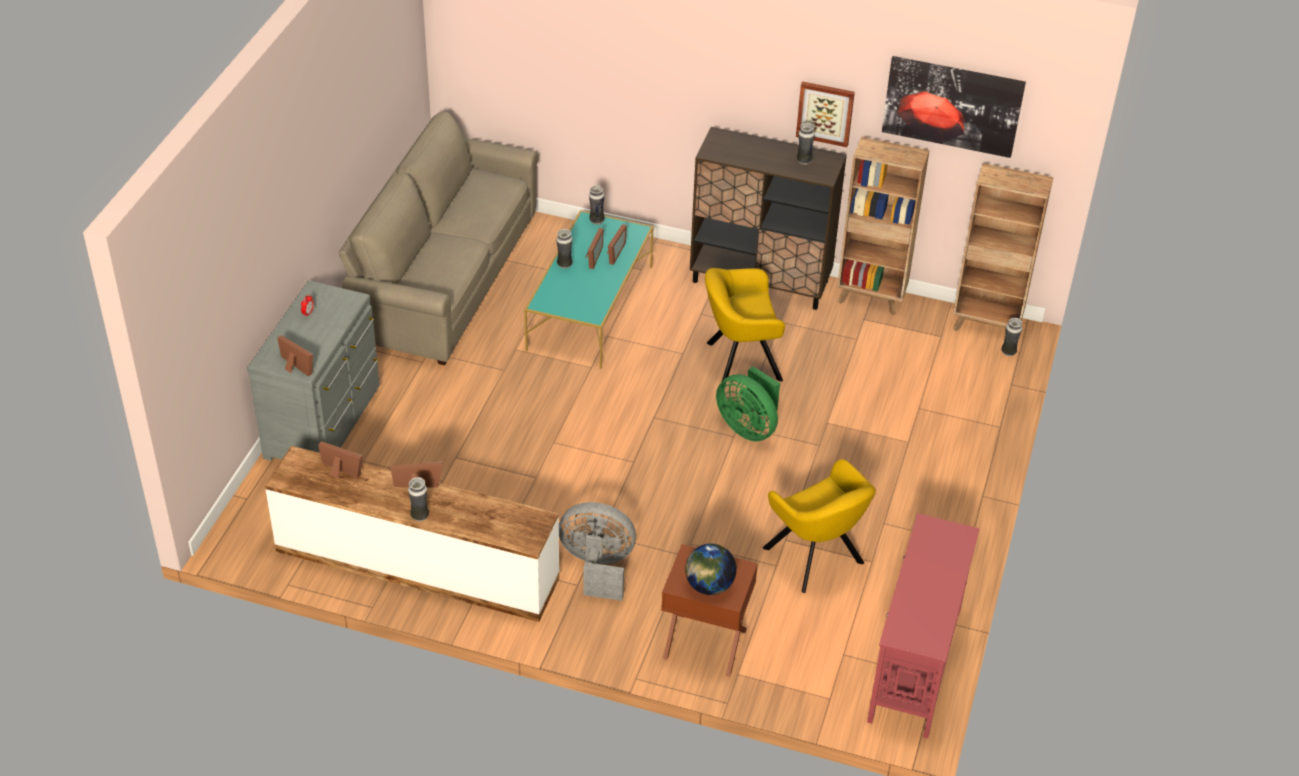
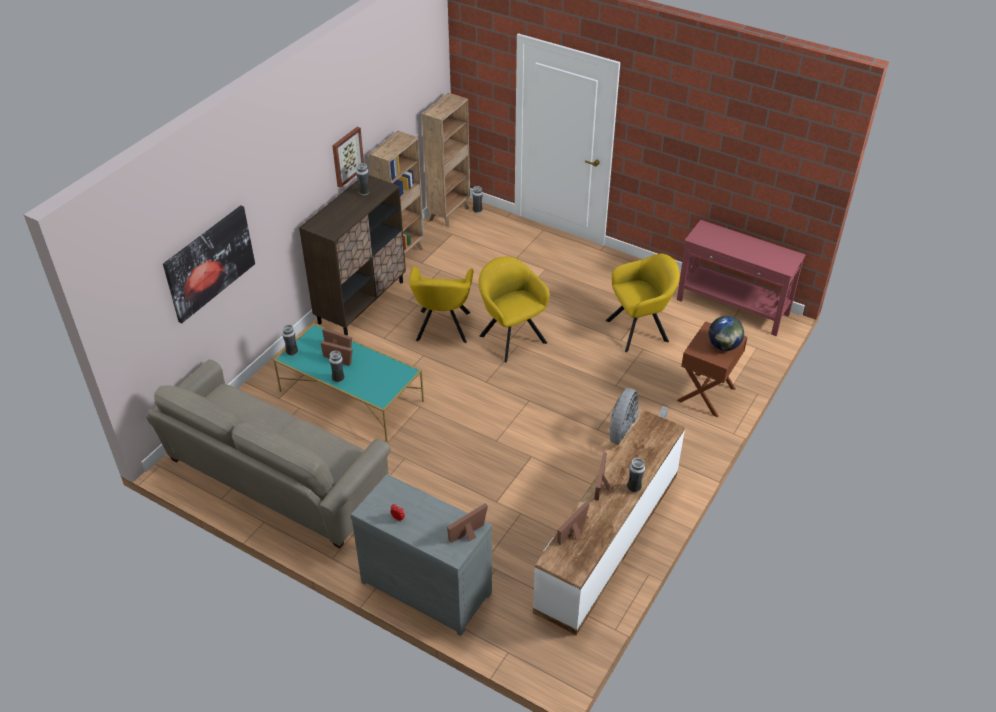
camera: 75 degrees left, 0 degrees up
(748, 427) = (511, 337): green fan -> yellow armchair
(952, 105) = (399, 90): picture -> picture (209, 263)

